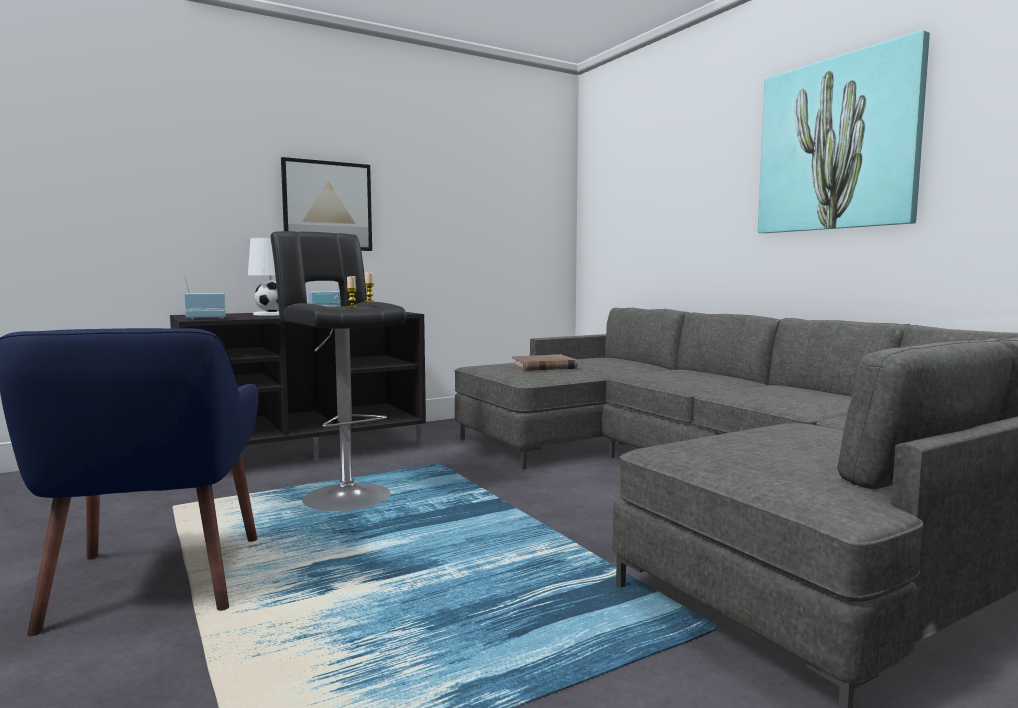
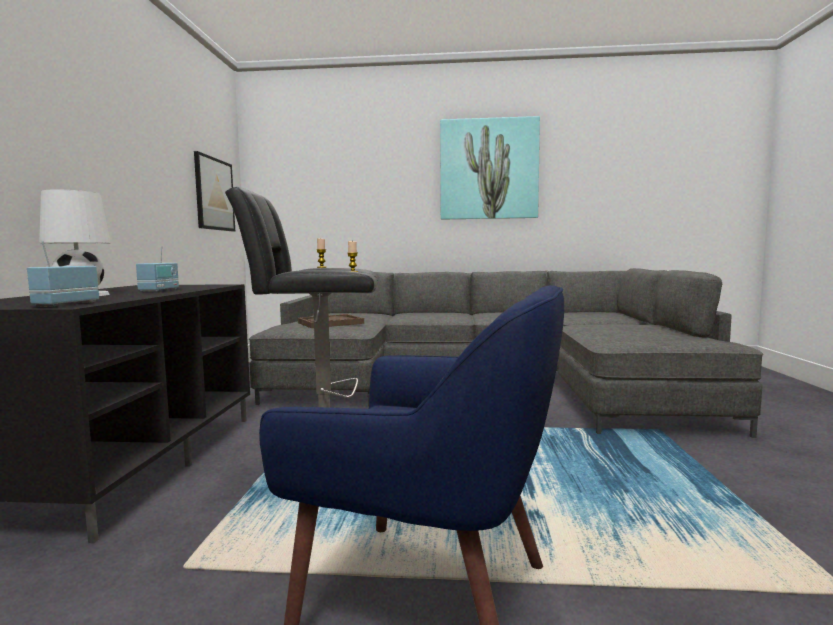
camera: 55 degrees left, 0 degrees up
(327, 206) = (77, 157): picture -> picture (214, 194)
(544, 366) = (330, 323): brown book -> brown tray

